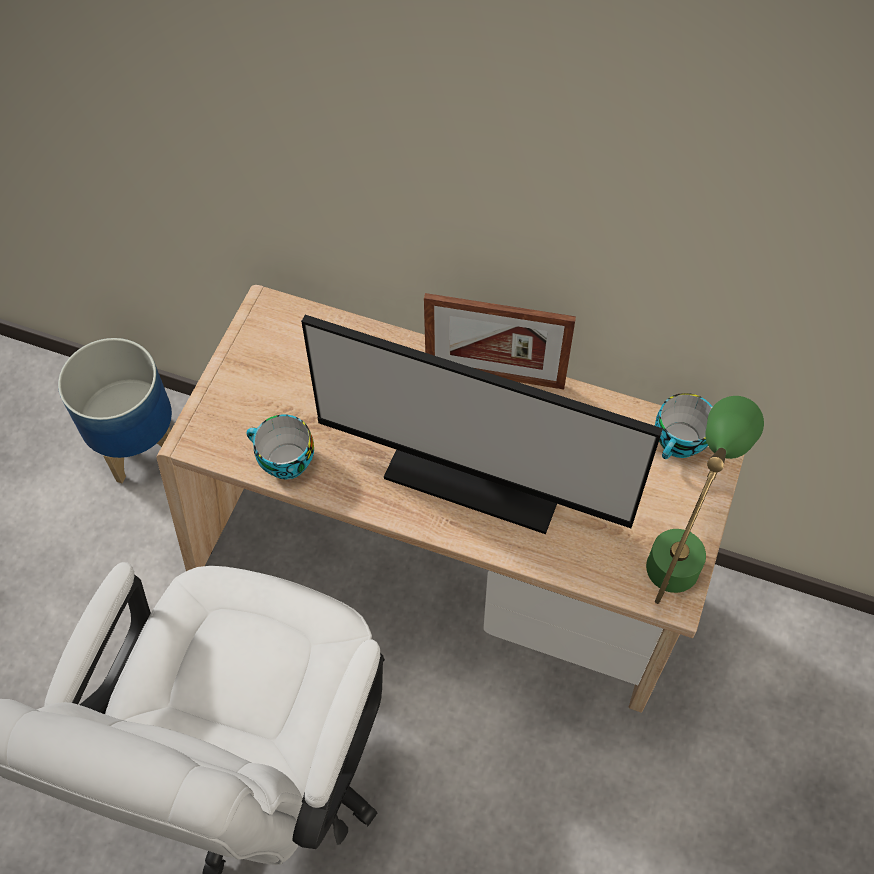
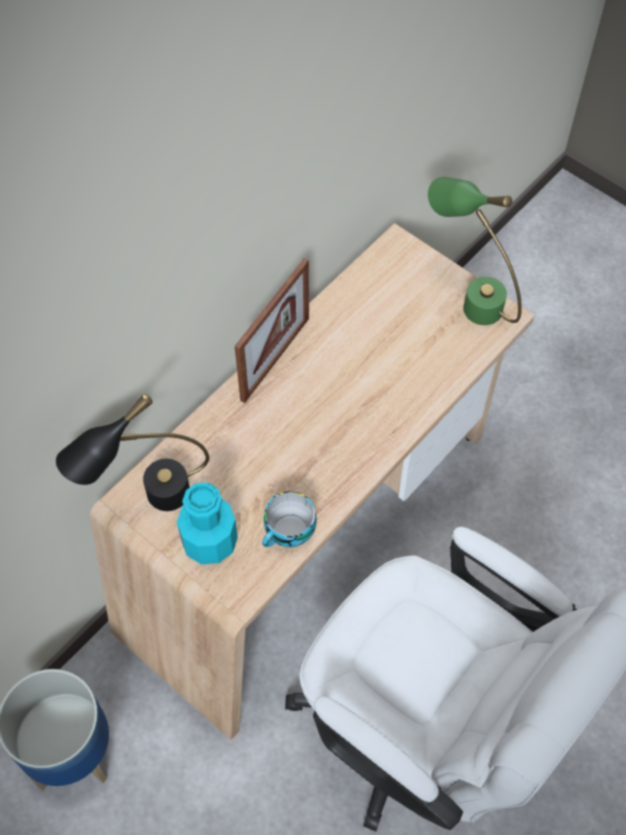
camera: 70 degrees left, 0 degrees up
(249, 394) = (210, 541): none -> turquoise bottle
(276, 325) = (148, 501): none -> black table lamp
(479, 468) = (354, 397): monitor -> none
(680, 444) = (387, 266): cup -> none

